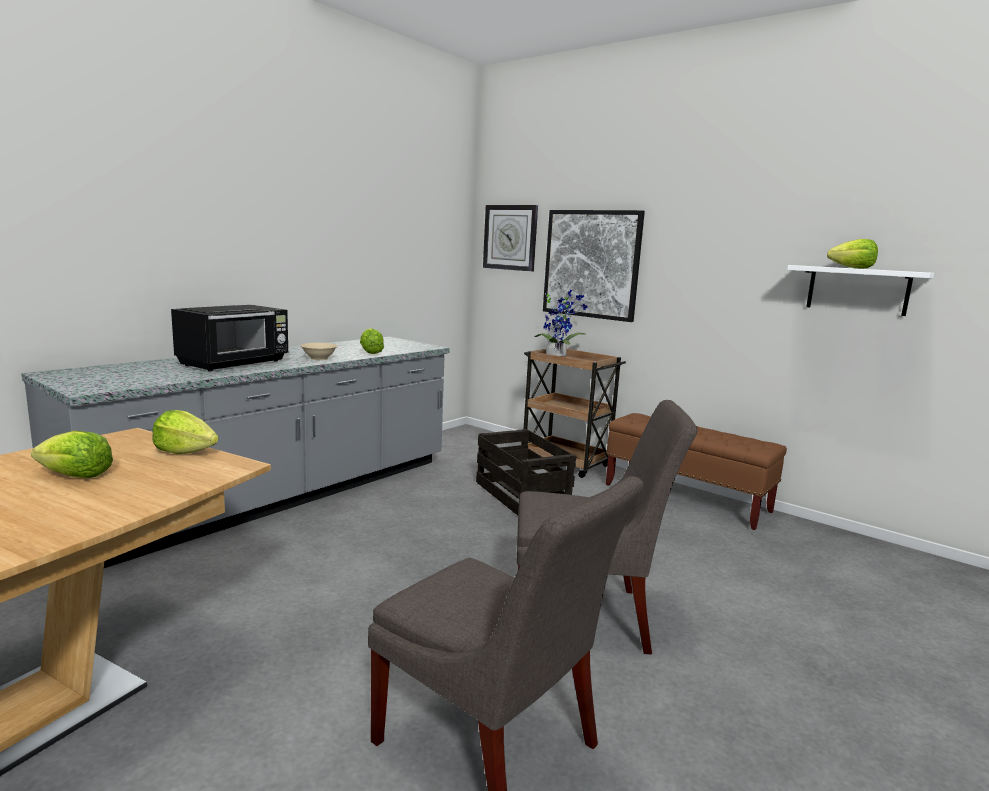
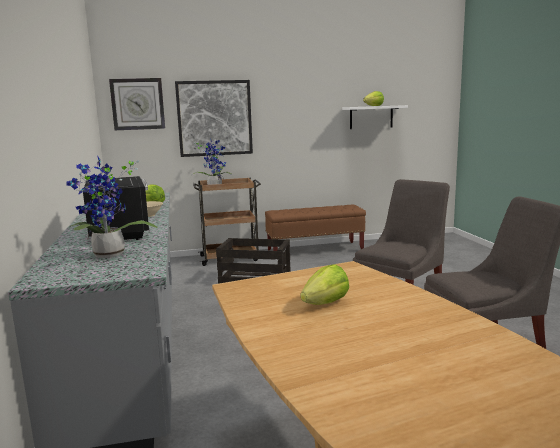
camera: 50 degrees left, 0 degrees up
(139, 374) = (108, 256): none -> potted plant
(185, 452) = (302, 275): lettuce -> none

